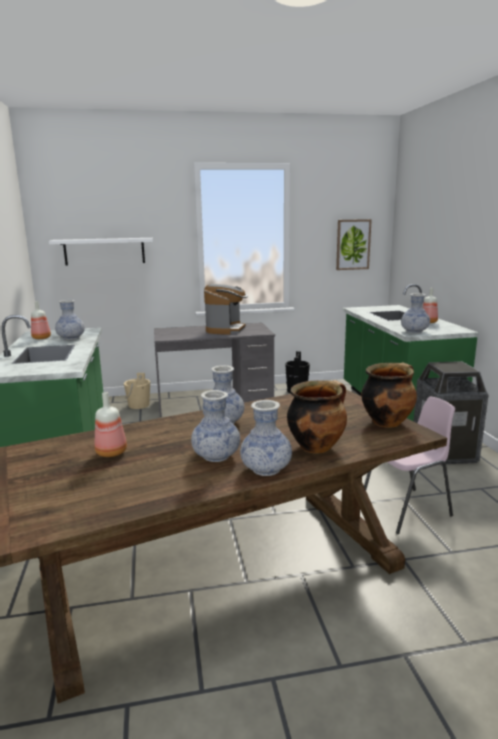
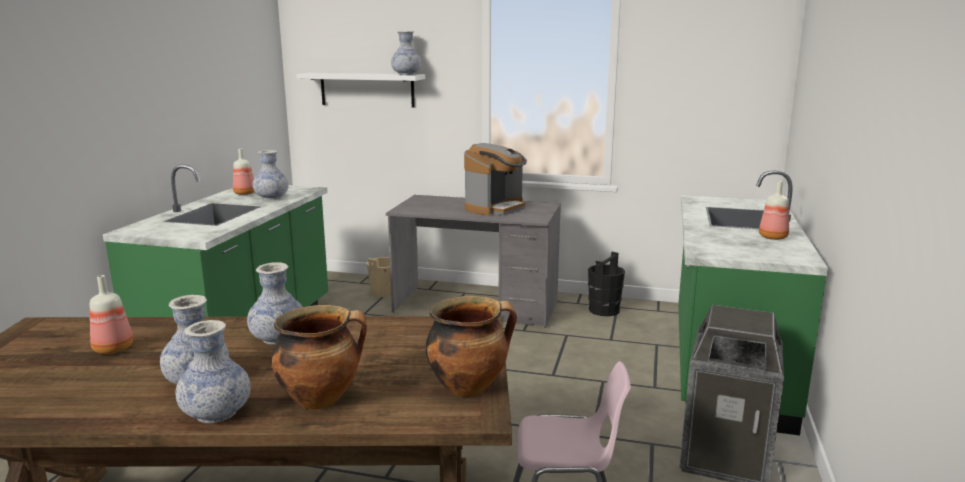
camera: 25 degrees right, 0 degrees up
(353, 244) = (721, 97): picture -> none
(414, 331) = (716, 250): vase -> vase (406, 74)

